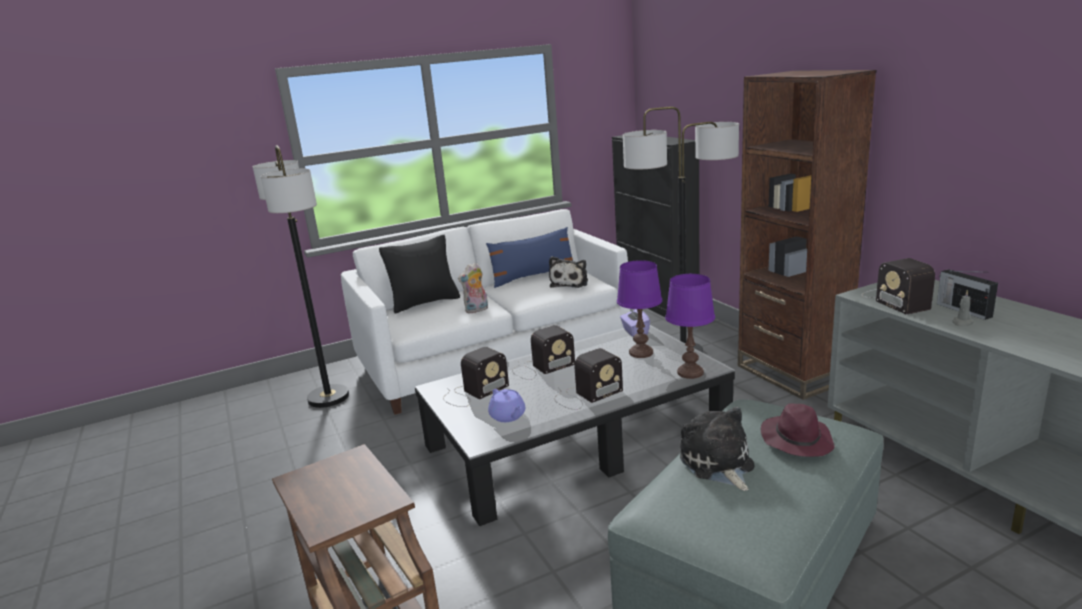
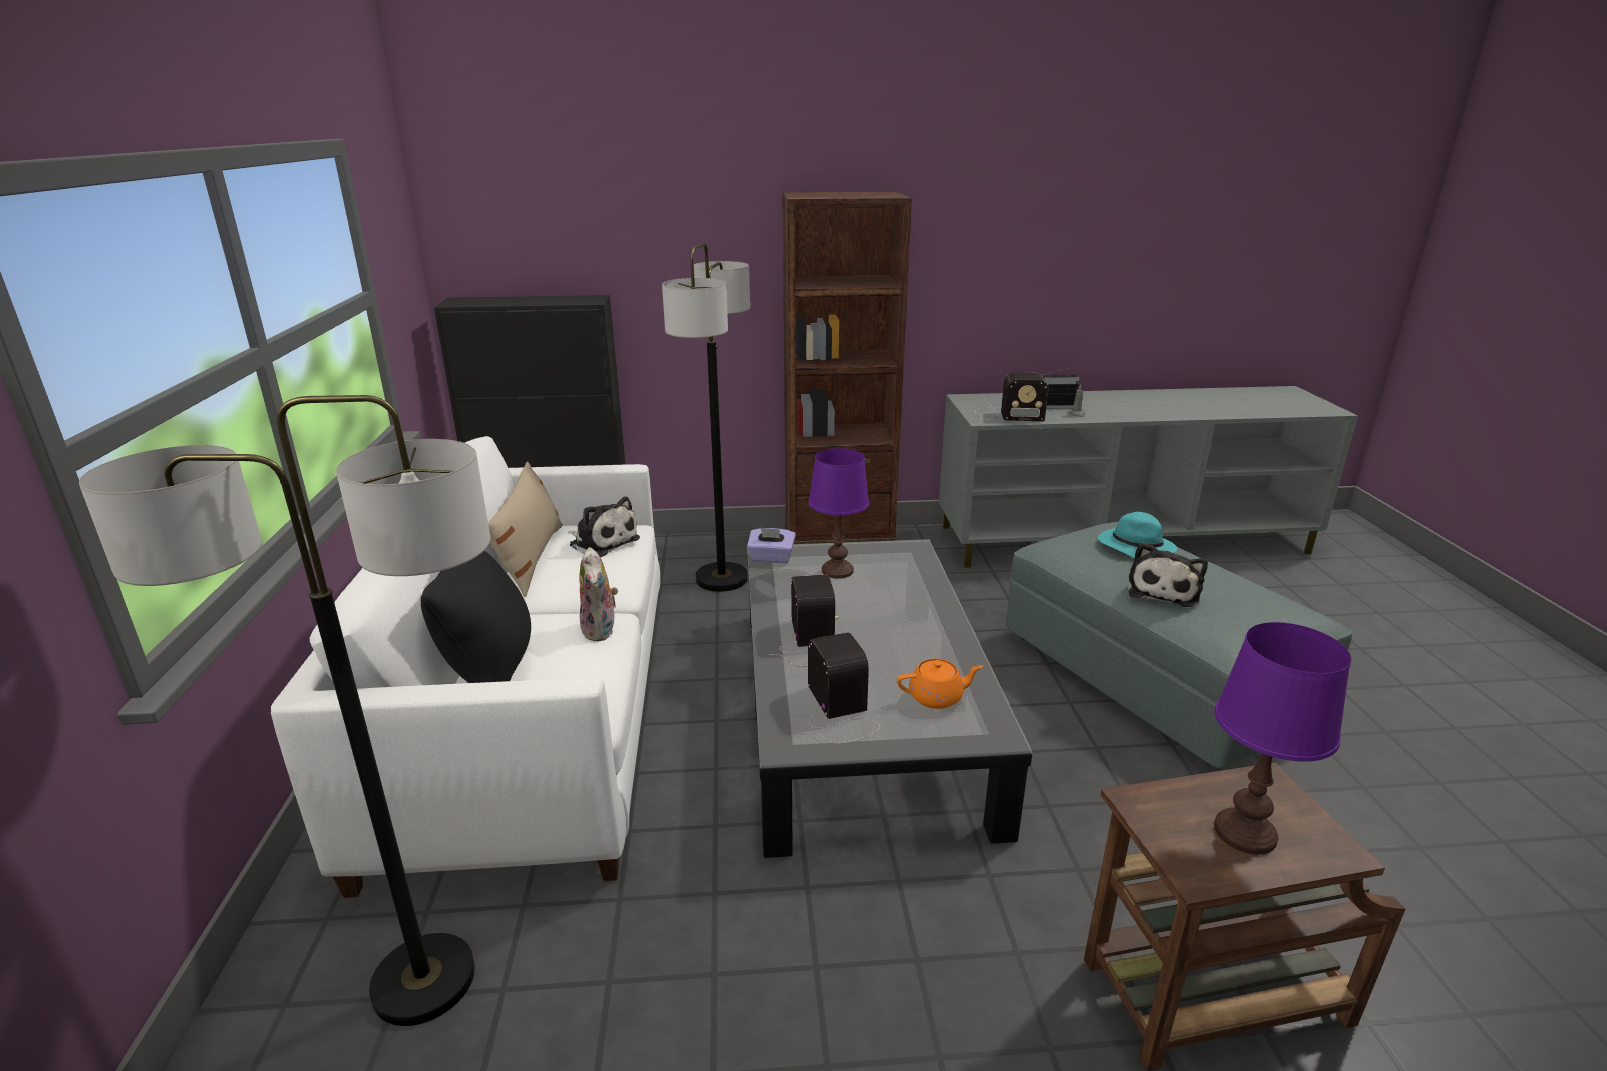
camera: 70 degrees left, 5 degrees up
(508, 416) = (937, 697): purple teapot -> orange teapot
(533, 277) = (531, 558): blue pillow -> beige pillow
(585, 395) = (921, 631): radio -> none
(690, 372) = (917, 560): purple table lamp -> purple table lamp (1244, 833)
(718, 464) = (1163, 590): plush toy -> plush toy turned 75 degrees counterclockwise
(796, 440) = (1134, 547): purple hat -> turquoise hat

